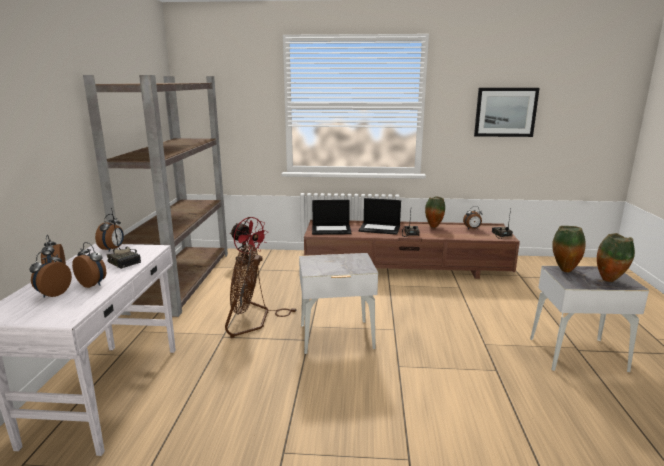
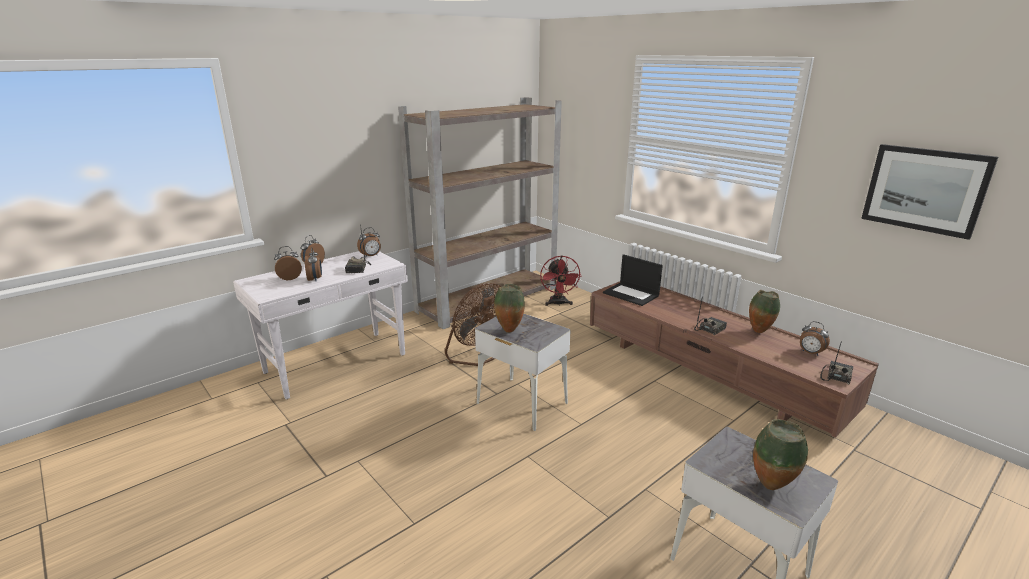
camera: 45 degrees right, 5 degrees up
(380, 228) = (686, 311): laptop -> none
(564, 270) = (740, 445): vase -> vase (509, 330)

